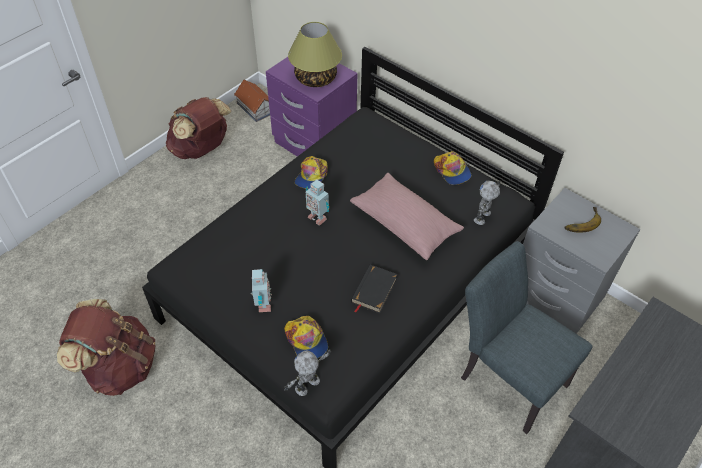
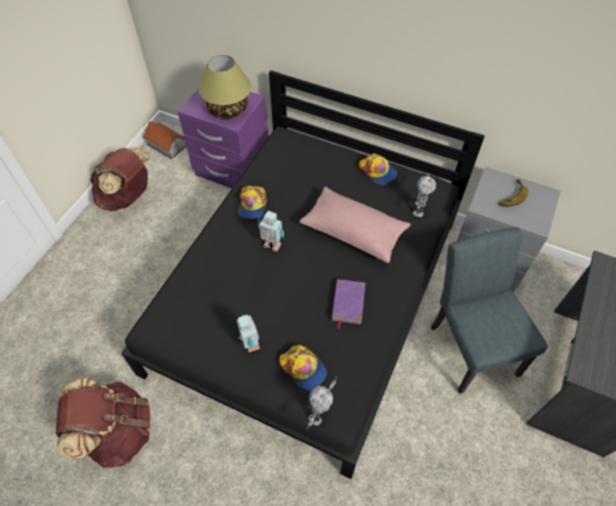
camera: 15 degrees left, 5 degrees up
(373, 291) = (348, 303): black book -> purple book
(507, 376) = (470, 344): grey chair -> grey chair turned 45 degrees clockwise

